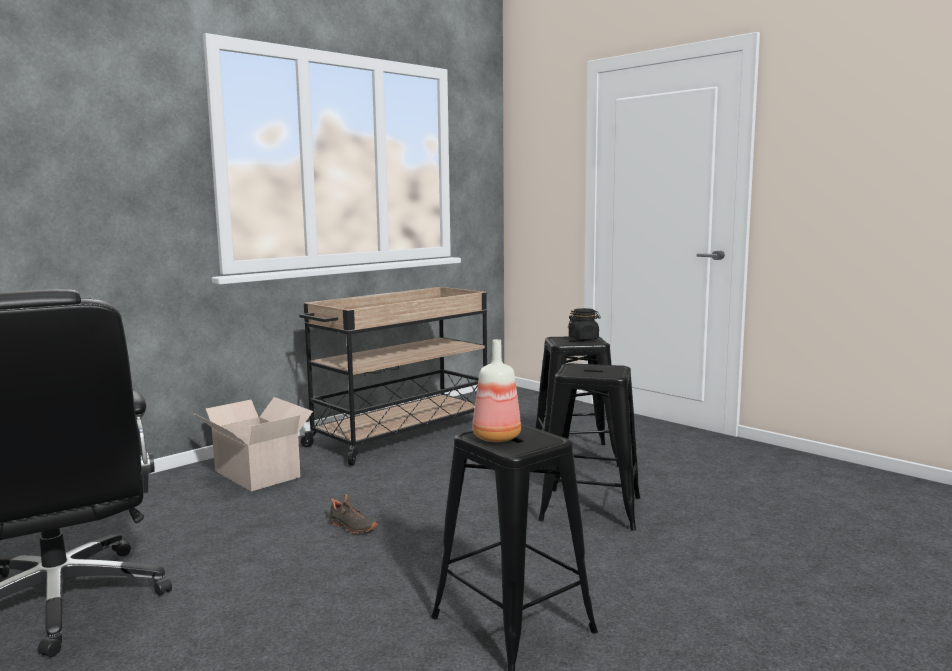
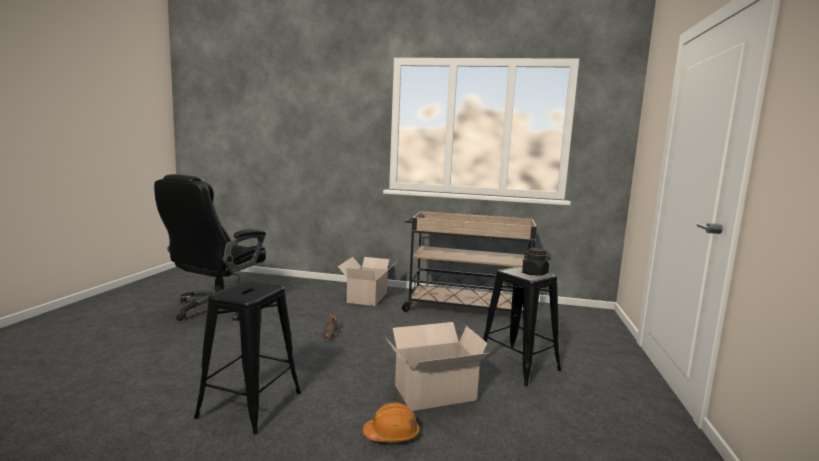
camera: 55 degrees right, 0 degrees up
(495, 438) = (243, 287): bottle -> none
(592, 509) = (432, 393): black stool -> cardboard box
(659, 550) = (392, 434): none -> orange hard hat

